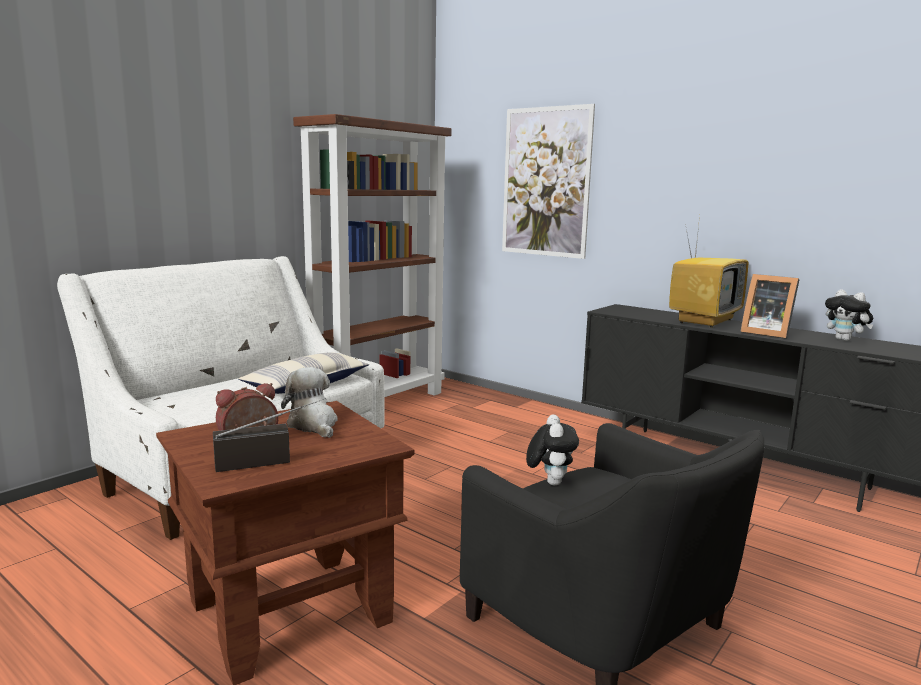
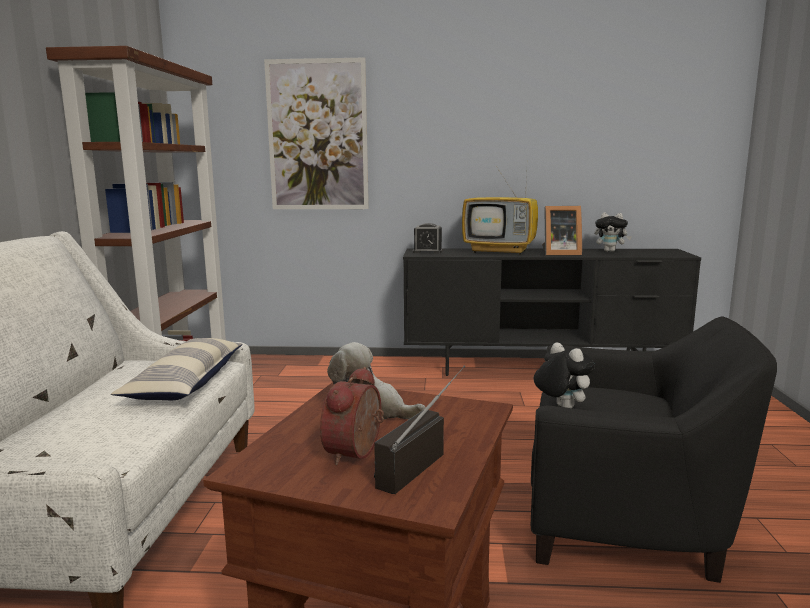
camera: 35 degrees left, 0 degrees up
(625, 310) = (427, 251): none -> alarm clock
(704, 321) = (501, 251): television -> television turned 105 degrees clockwise

